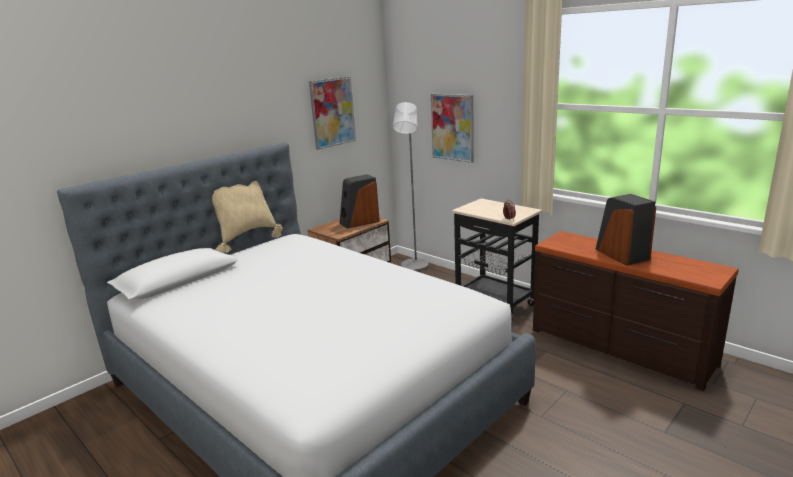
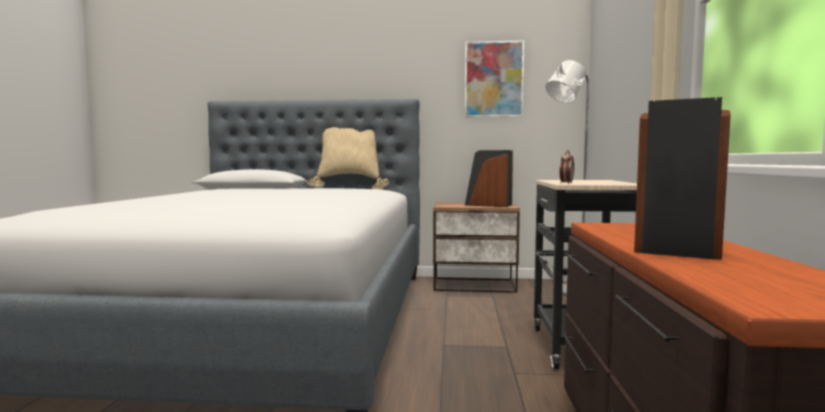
camera: 50 degrees right, 15 degrees down
(452, 127) = (620, 88): picture -> none

